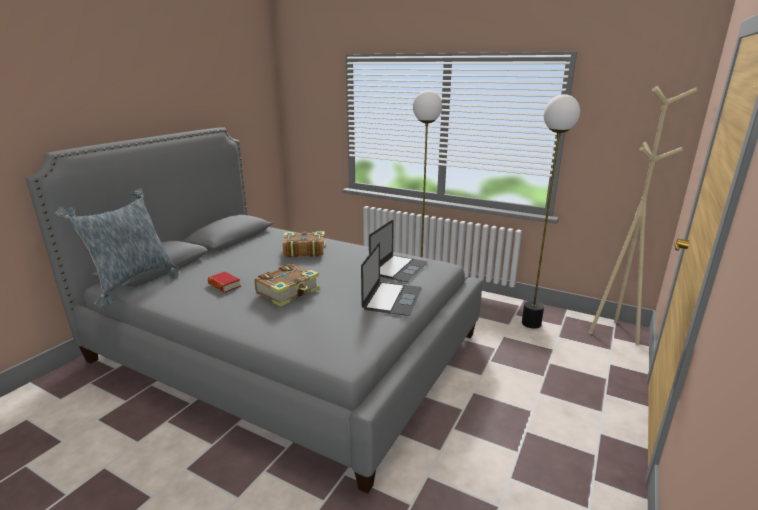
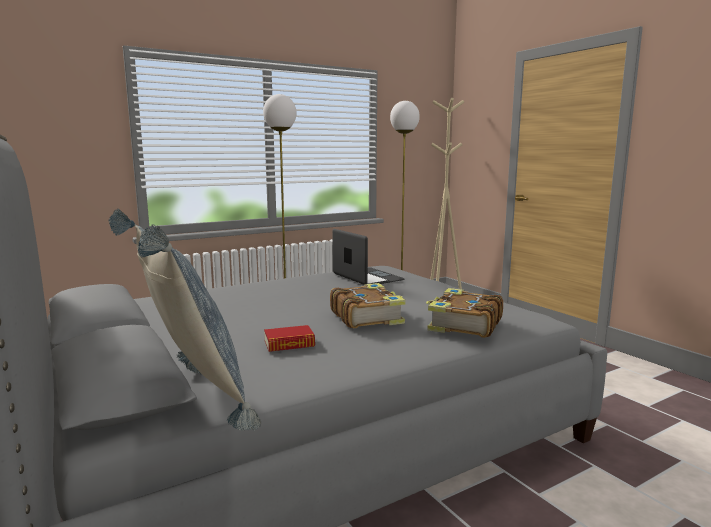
camera: 60 degrees left, 10 degrees down
(304, 250) = (246, 298): book -> book (463, 325)
(392, 298) = (433, 289): laptop -> none

